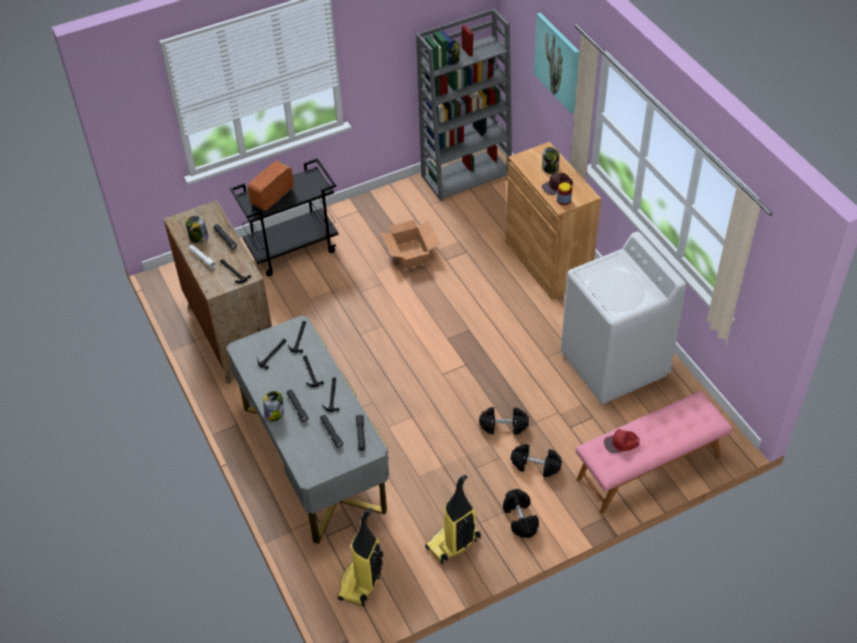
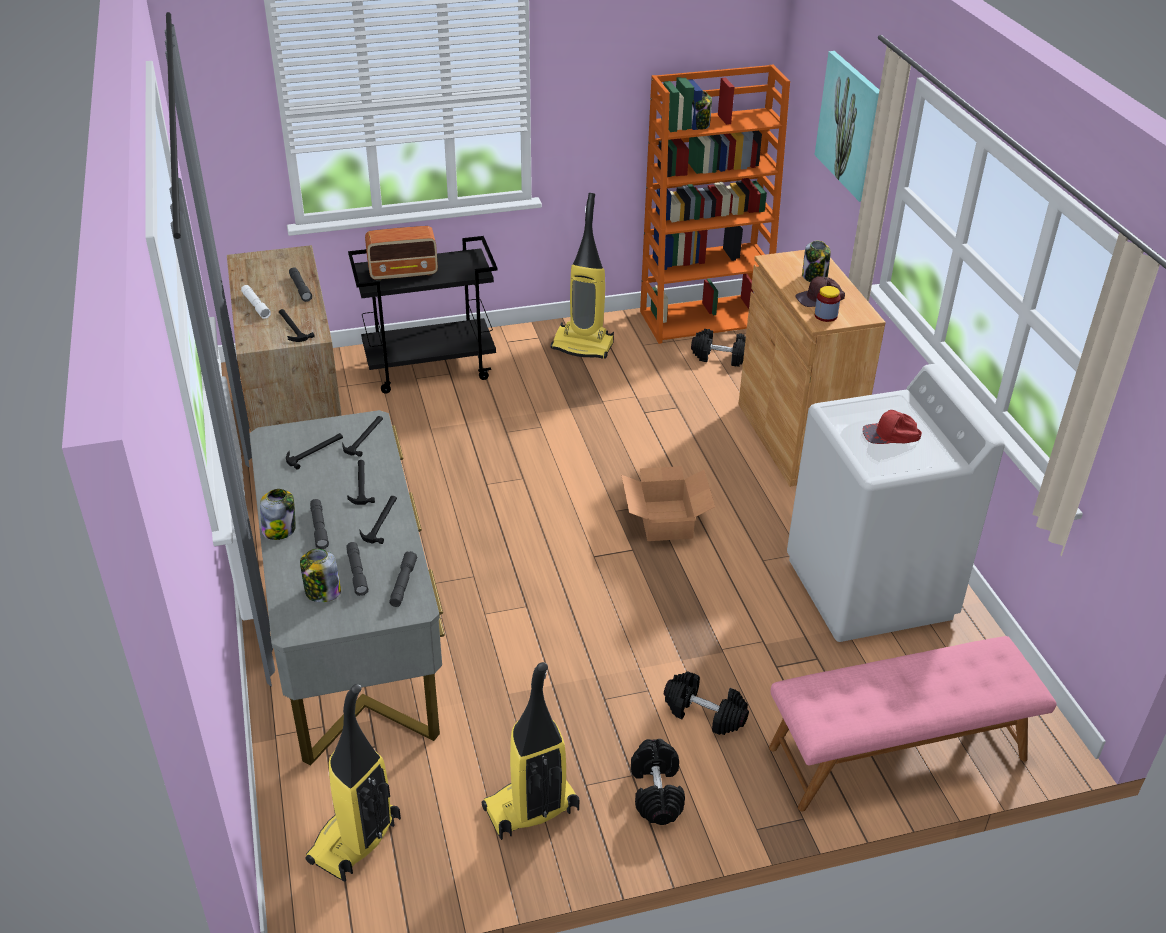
camera: 10 degrees right, 10 degrees down
(198, 238) = (263, 282): jar -> jar (322, 592)
(272, 197) = (404, 272): radio -> radio turned 150 degrees counterclockwise
(390, 212) = (583, 345): none -> vacuum cleaner
(411, 253) = (596, 397): cardboard box -> cardboard box (666, 520)
(467, 174) = (705, 319): grey bookcase -> orange bookcase
(503, 426) = (668, 645): black dumbbell -> black dumbbell (721, 357)
(621, 443) = (852, 690): red cap -> red cap (891, 435)

